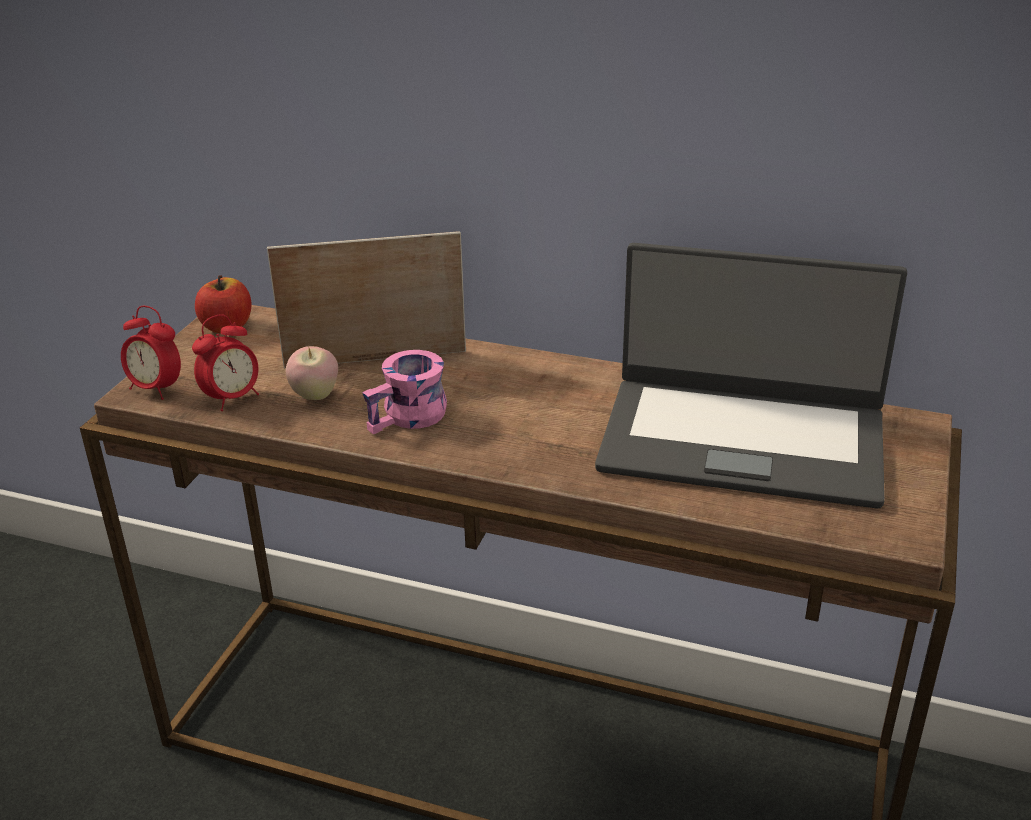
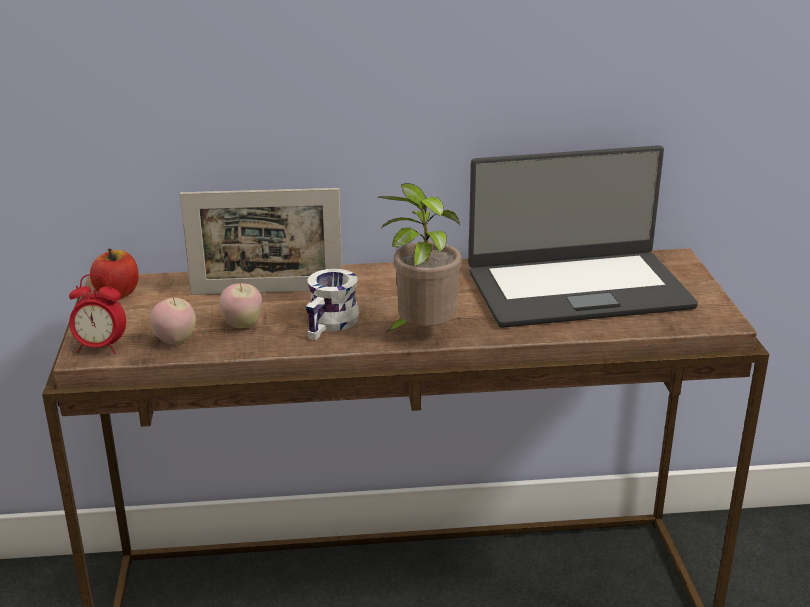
camera: 25 degrees left, 5 degrees down
(232, 399) = (175, 341): alarm clock -> apple
(375, 359) = (267, 292): picture frame -> picture frame turned 150 degrees counterclockwise
(410, 418) = (333, 324): pink mug -> white mug
(498, 456) = (422, 334): none -> potted plant

